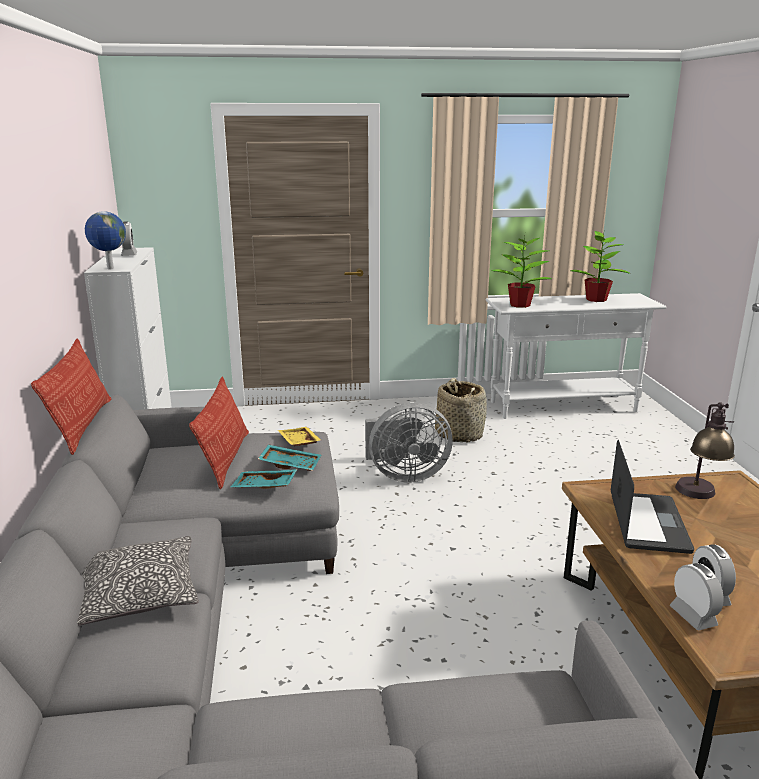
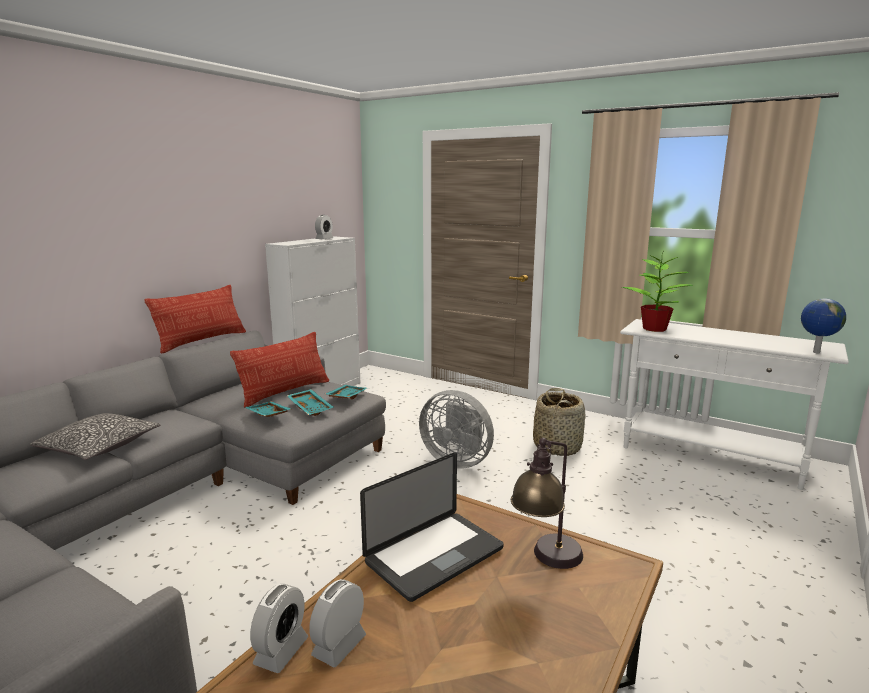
camera: 40 degrees right, 5 degrees down
(109, 268) = (283, 243): globe -> globe (815, 352)
(298, 443) = (346, 397): yellow tray -> turquoise tray
(596, 300) = (760, 339): potted plant -> none

